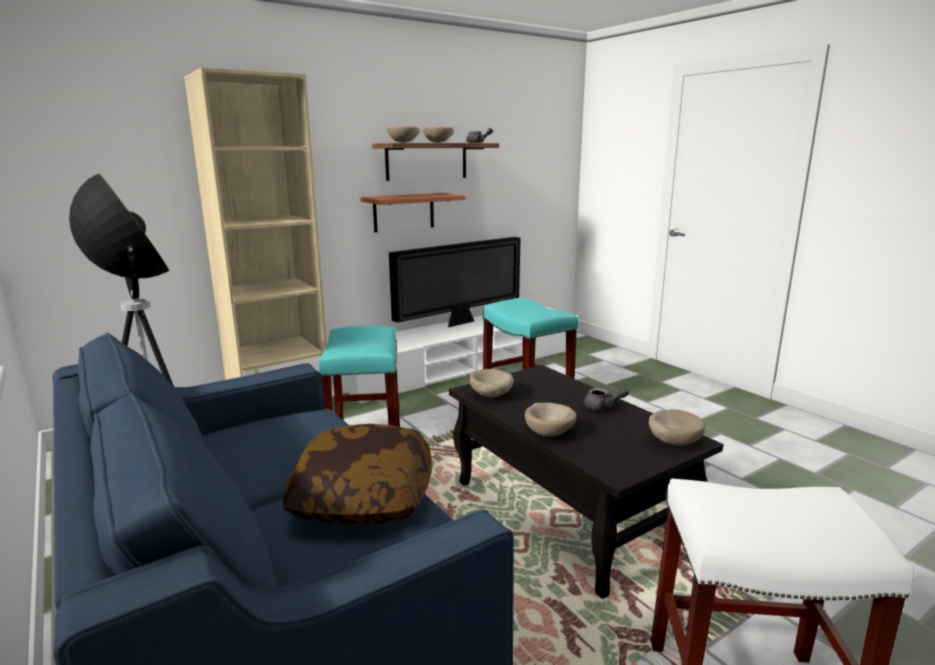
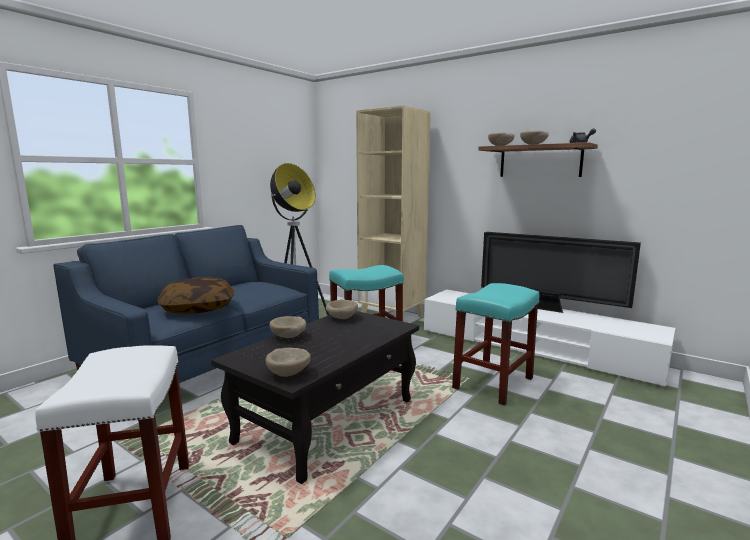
camera: 70 degrees right, 5 degrees down
(404, 212) = (513, 203): shelf -> none
(602, 408) = (341, 348): grey teapot -> none

